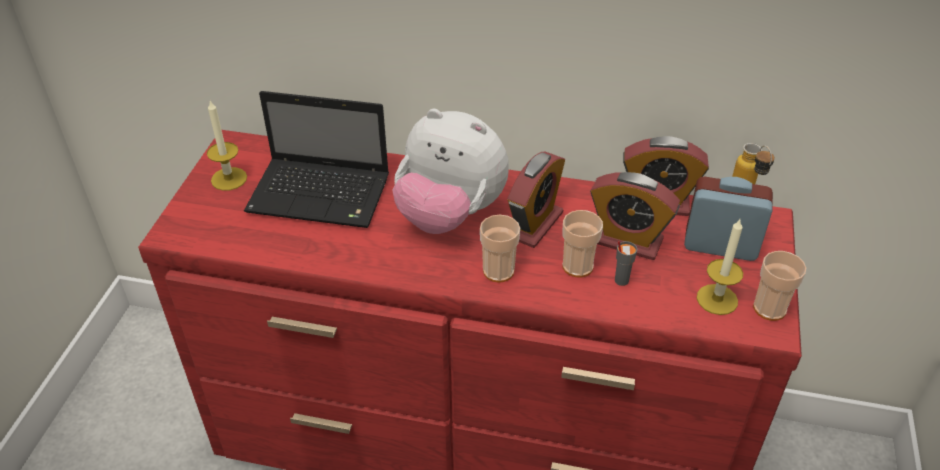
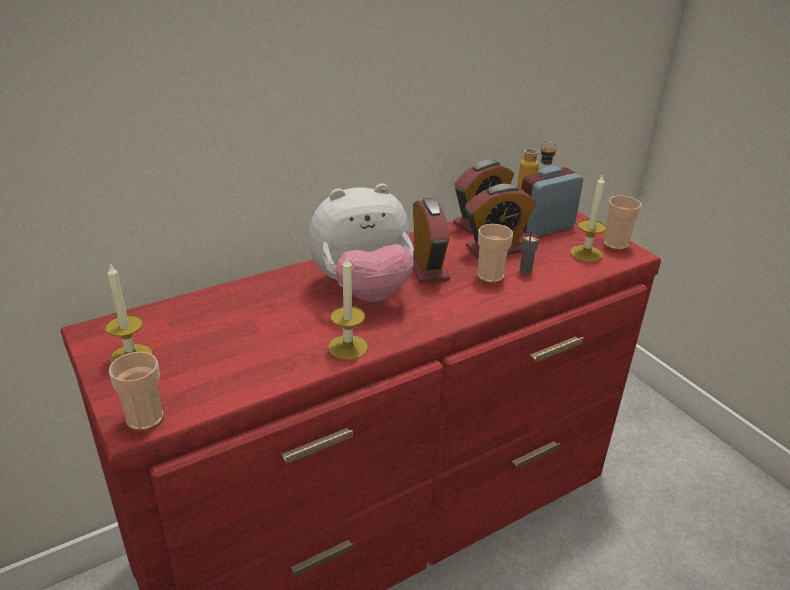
camera: 45 degrees left, 10 degrees down
(322, 194) = (241, 326): laptop -> none
(368, 260) = (348, 347): none -> candle
(498, 271) = (448, 304): cup -> cup (145, 419)

